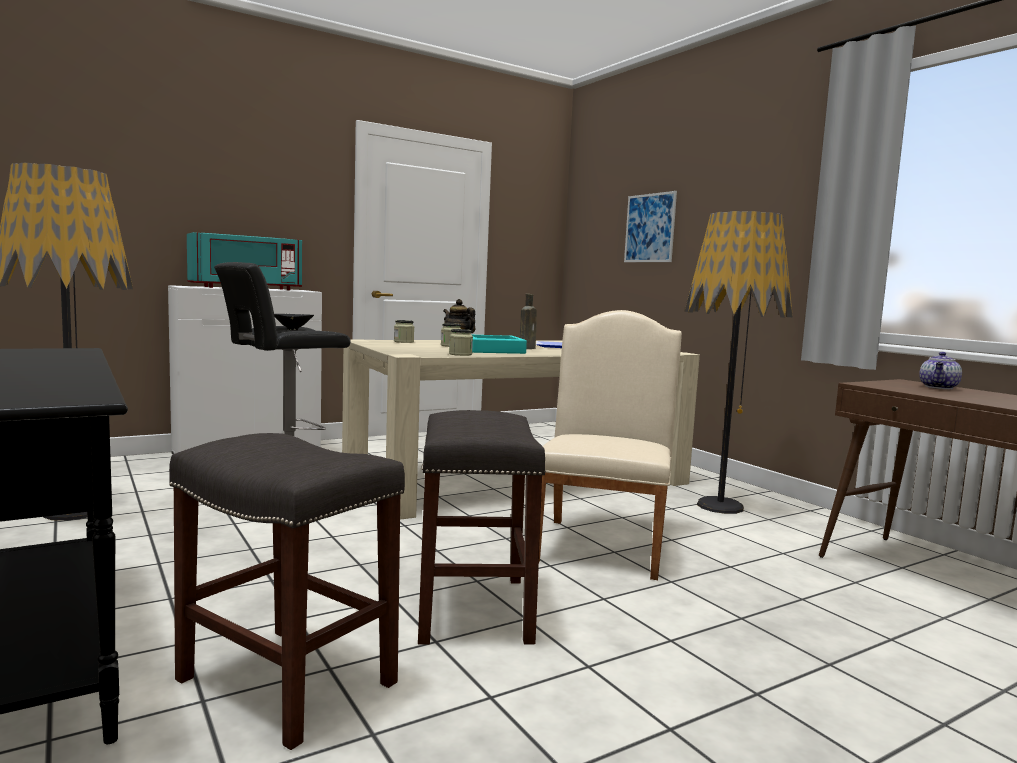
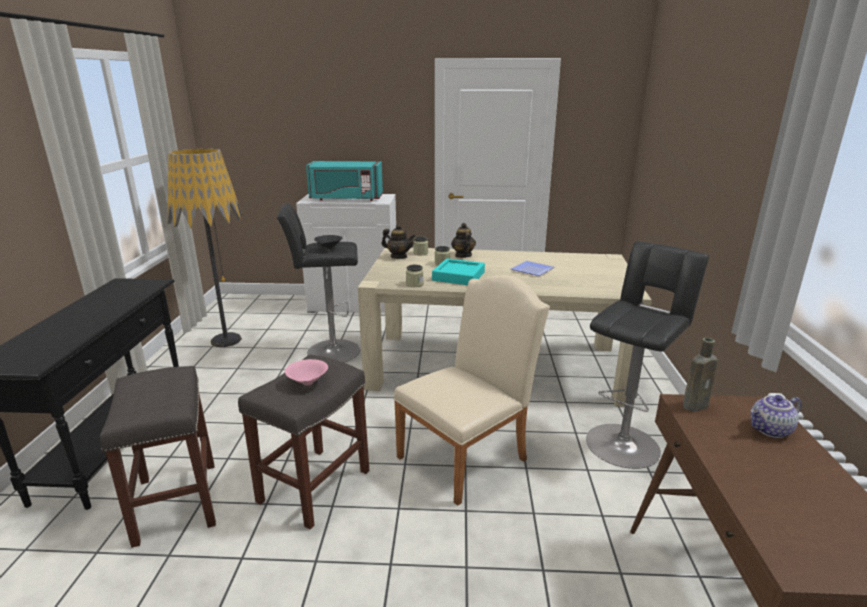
camera: 35 degrees right, 15 degrees up
(384, 343) = (399, 257): none -> teapot
(493, 425) = (307, 383): none -> pink bowl
(528, 348) = (498, 273): brown bottle -> brown bottle (696, 405)
(649, 228) = (680, 149): picture -> none
(720, 506) = (624, 442): floor lamp -> black stool

